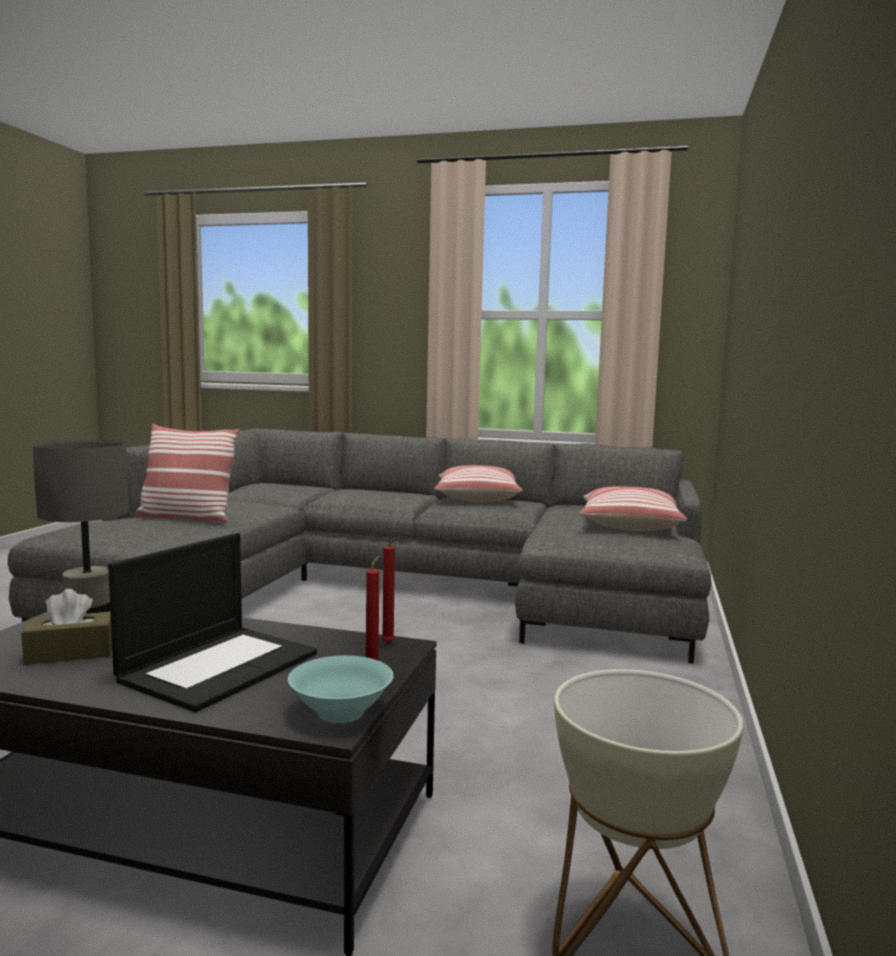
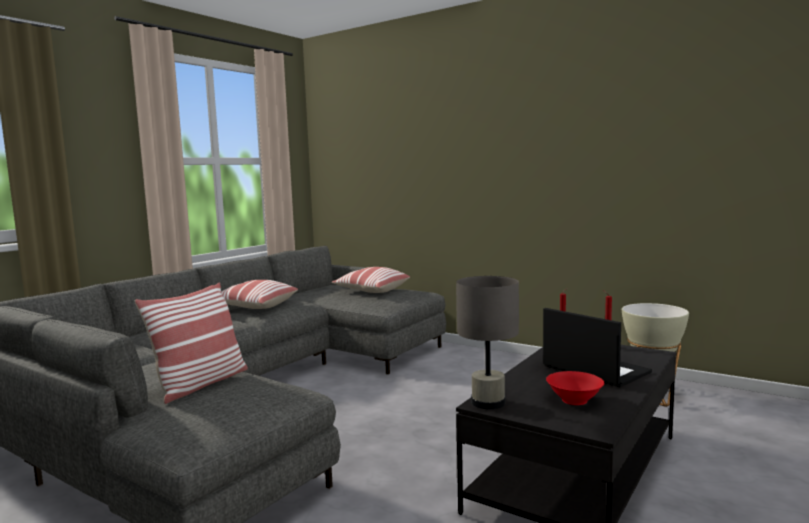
camera: 70 degrees left, 0 degrees up
(70, 653) = (575, 400): brown tissue box -> red bowl
(341, 712) = (644, 351): turquoise bowl -> none

